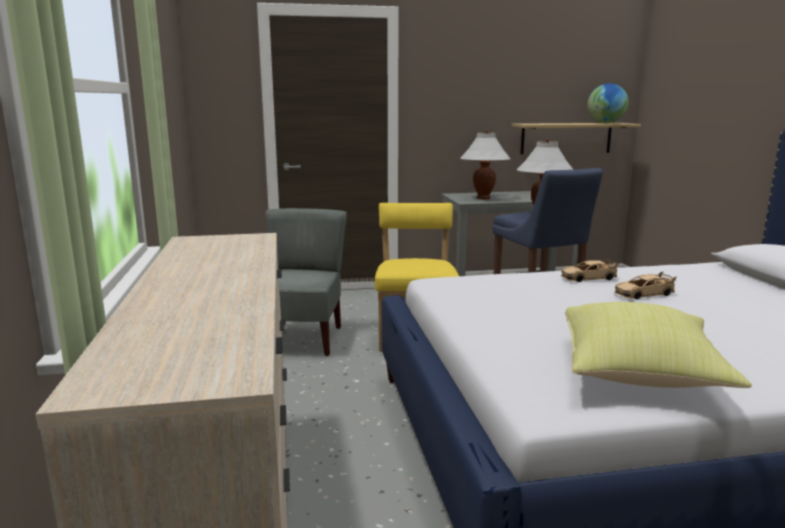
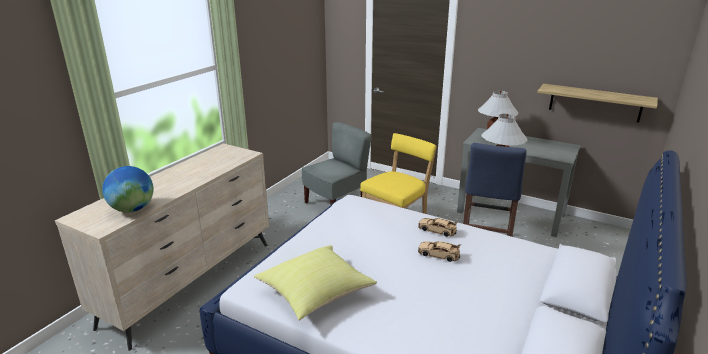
camera: 40 degrees right, 10 degrees up
(606, 123) = (627, 98): globe -> globe (133, 209)

